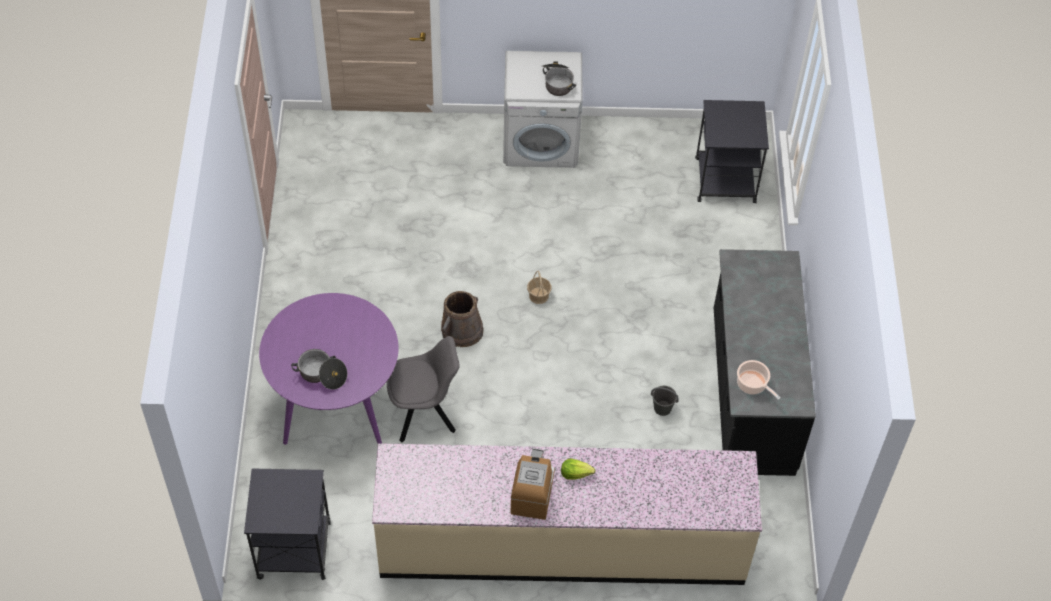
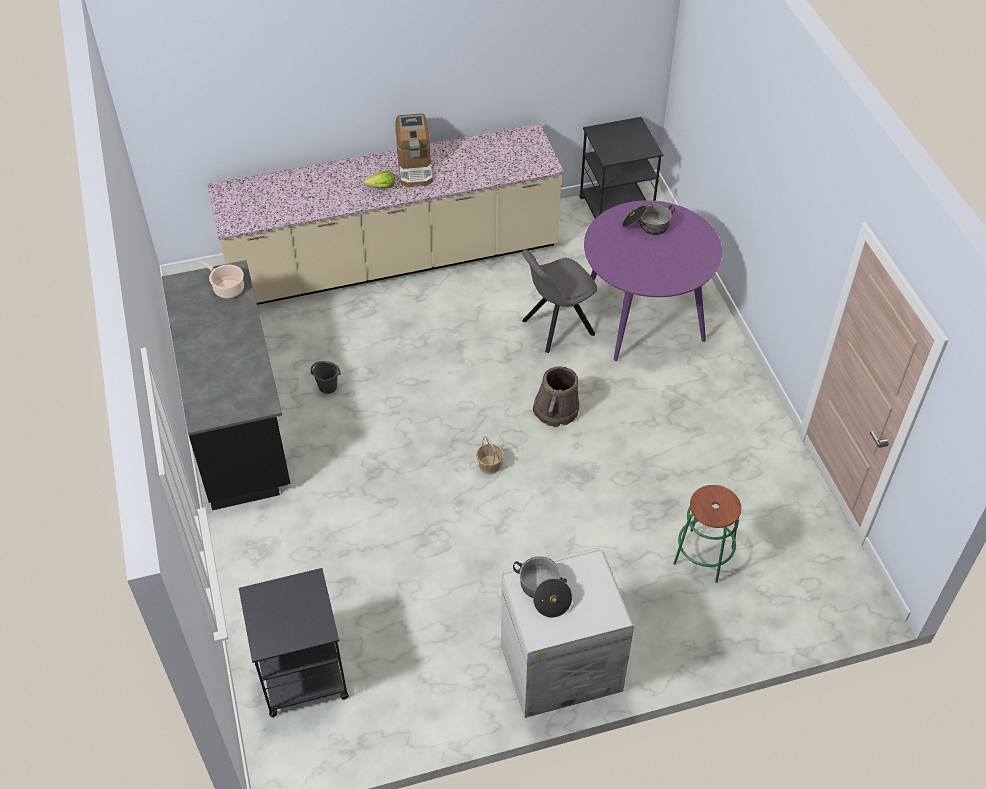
camera: 165 degrees right, 5 degrees down
(400, 184) = (703, 555): none -> green stool

